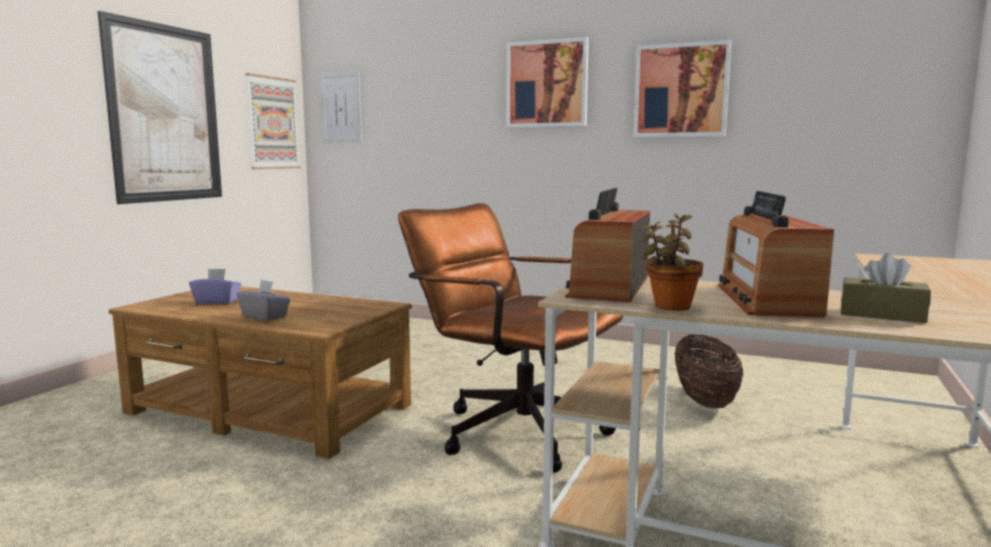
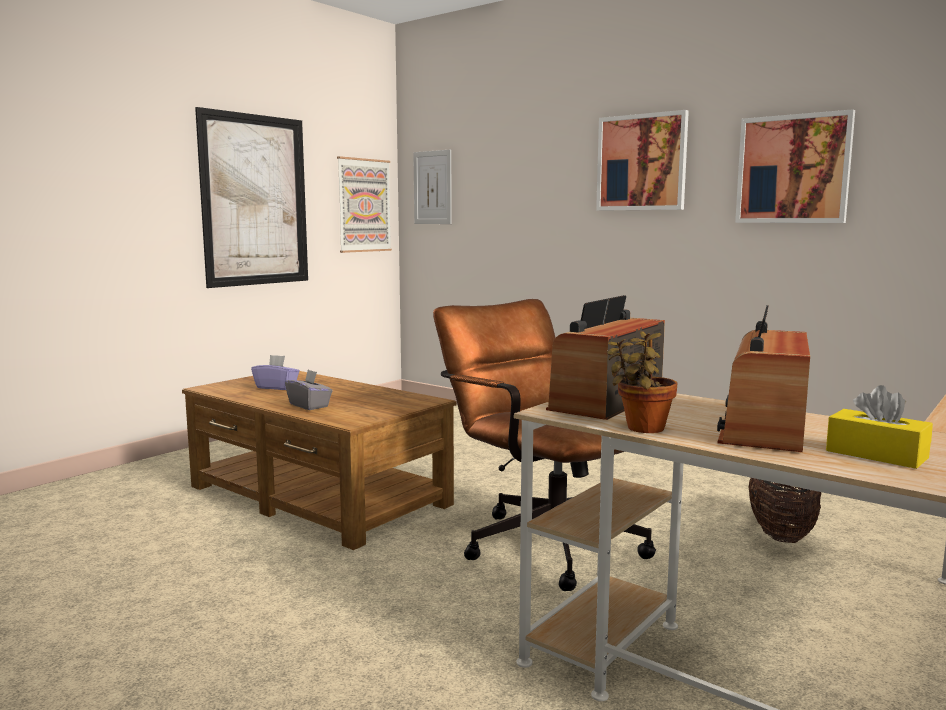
camera: 15 degrees right, 0 degrees up
(882, 314) = (876, 454): brown tissue box -> yellow tissue box

